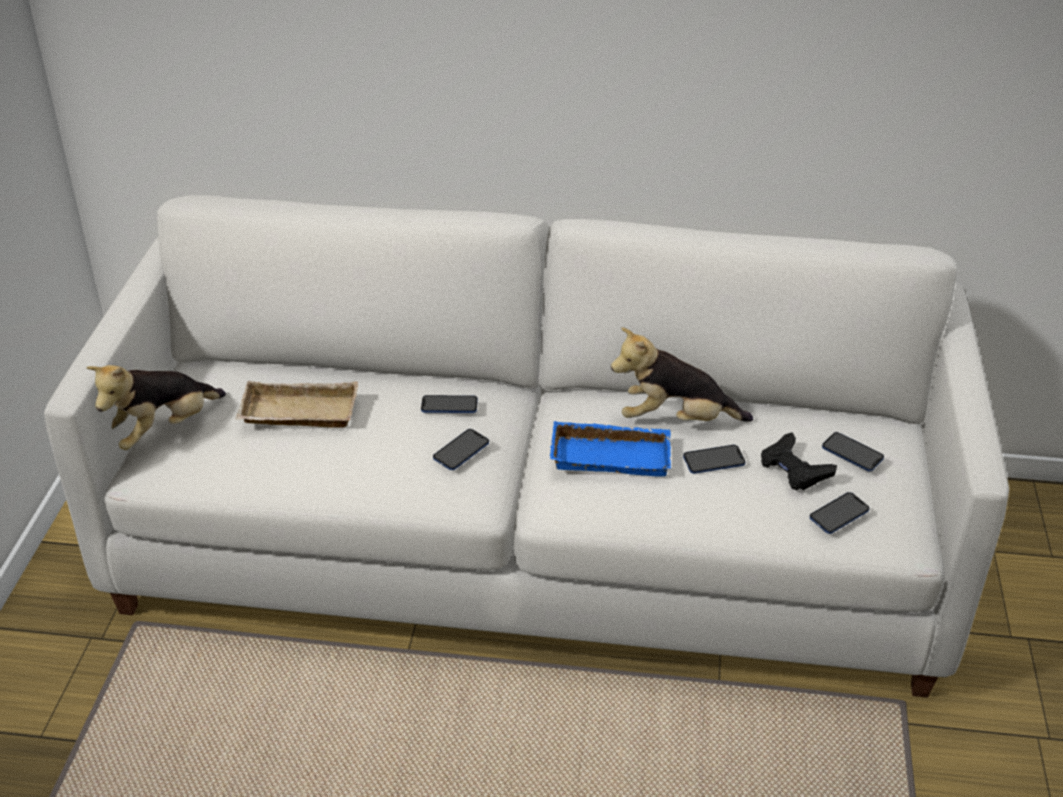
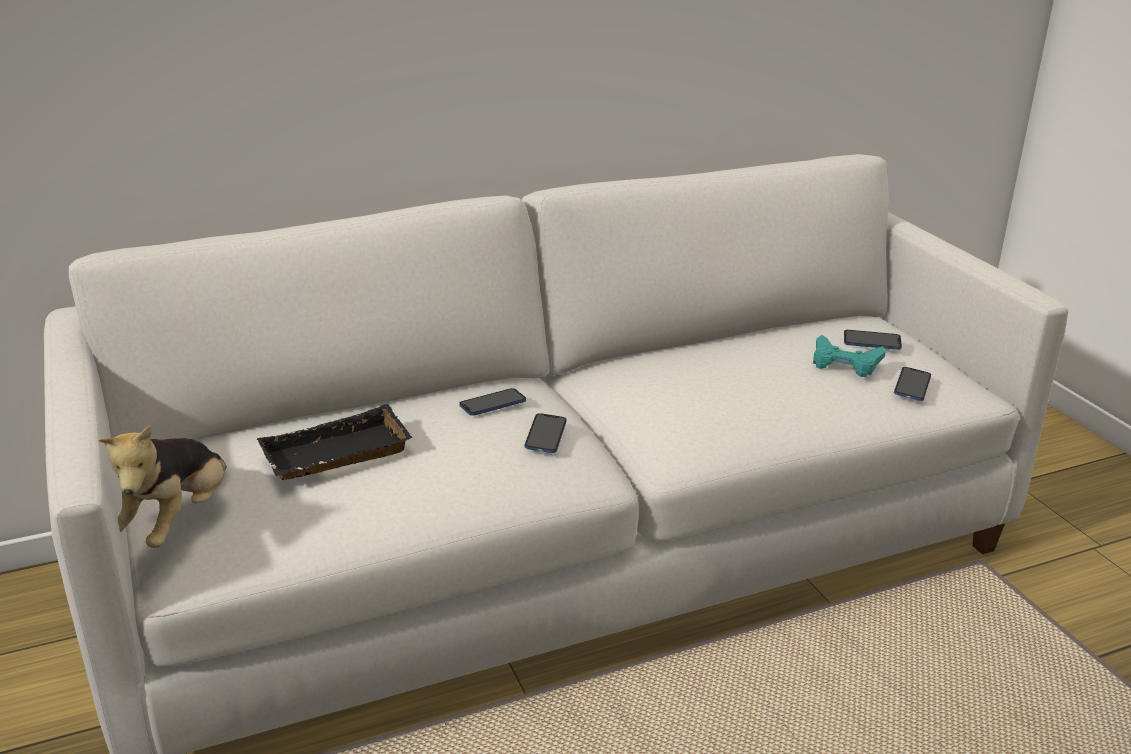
camera: 30 degrees left, 10 degrees down
(297, 414) = (335, 456): beige tray -> black tray
(612, 454) = (689, 395): blue tray -> none
(675, 420) = (707, 359): plush toy -> none
(714, 460) = (778, 375): phone -> none
(794, 468) = (845, 363): black game controller -> turquoise game controller

